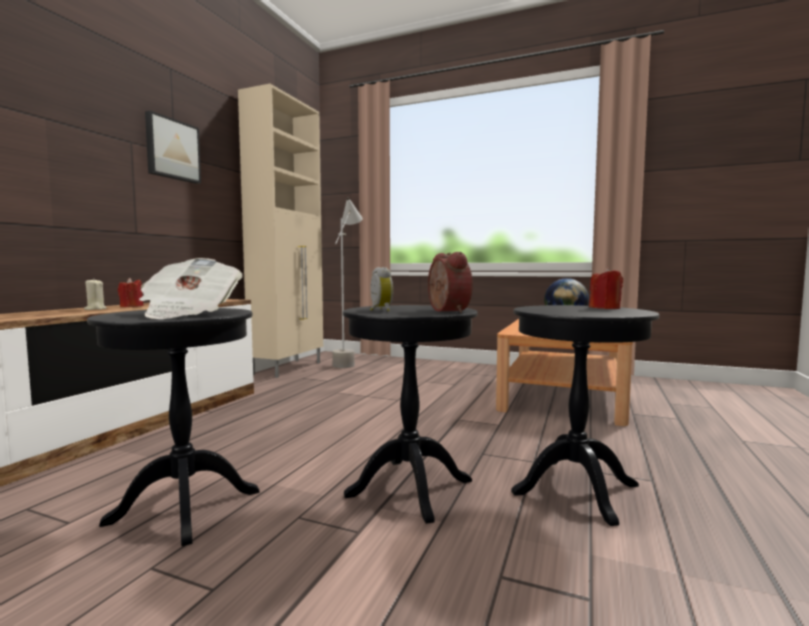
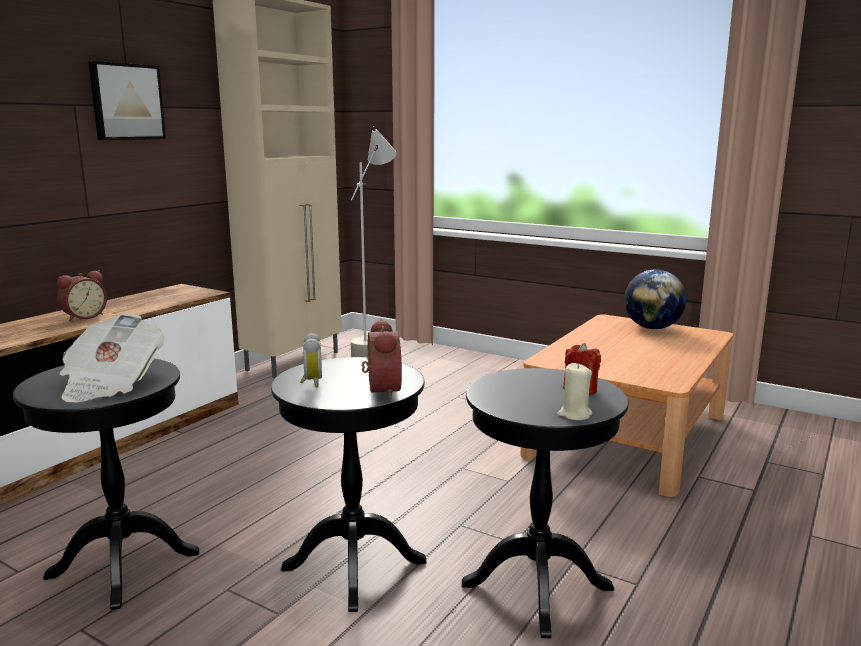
camera: 10 degrees right, 10 degrees up
(95, 309) = (43, 325): beige candle -> beige candle (574, 414)
(131, 306) = (83, 317): red candle -> alarm clock

